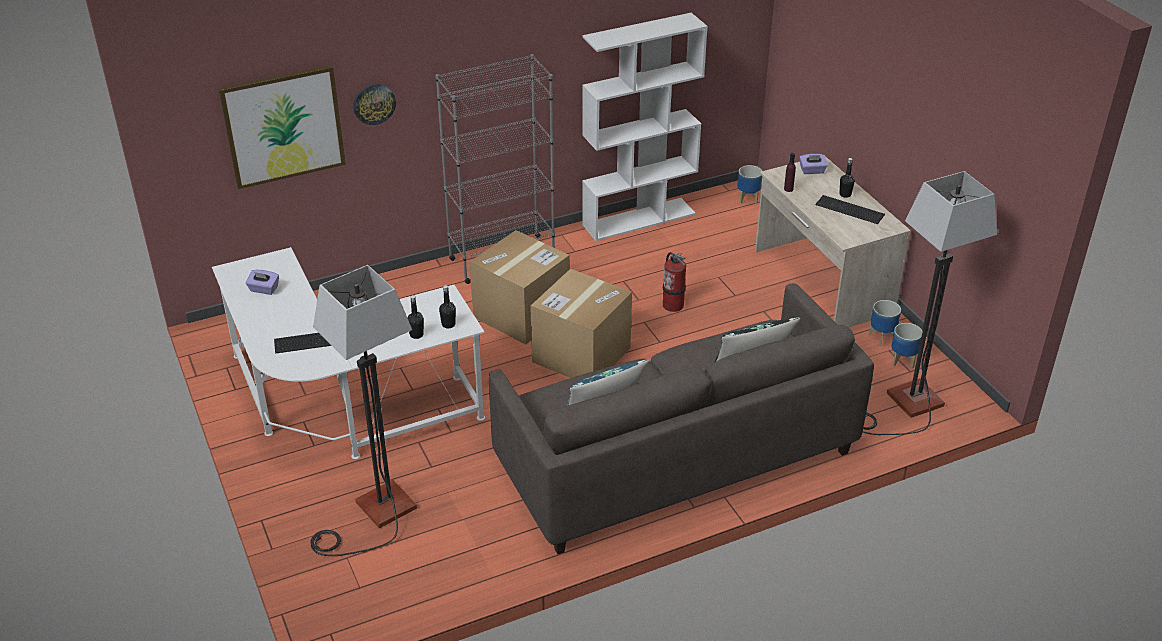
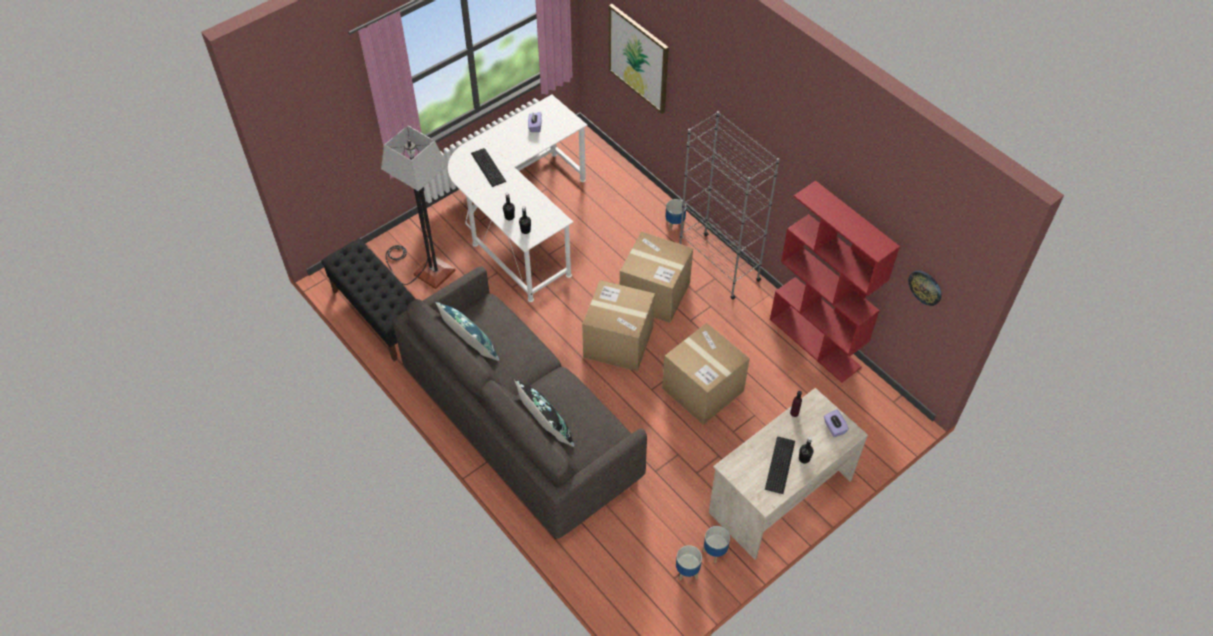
camera: 75 degrees right, 15 degrees up
(374, 104) = (686, 94): wall clock -> wall clock (925, 287)
(436, 576) = (380, 315): none -> black bench
(639, 219) = (815, 343): white bookcase -> red bookcase
(673, 305) = (703, 389): fire extinguisher -> cardboard box
(748, 198) = (887, 419): planter -> planter (674, 225)
(905, 406) = (625, 577): floor lamp -> none

